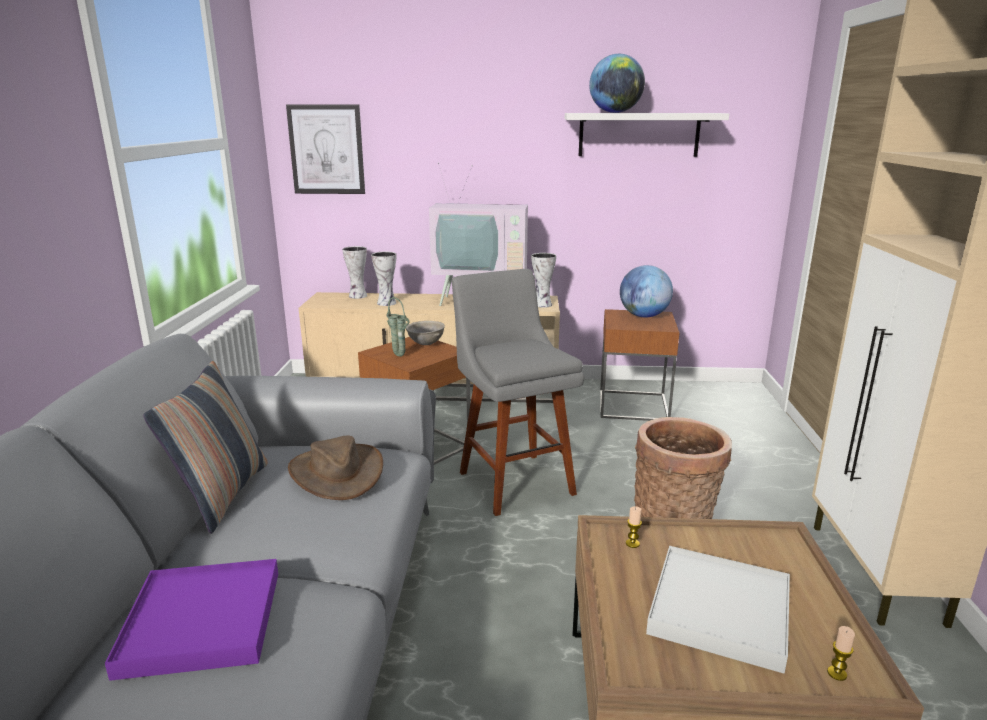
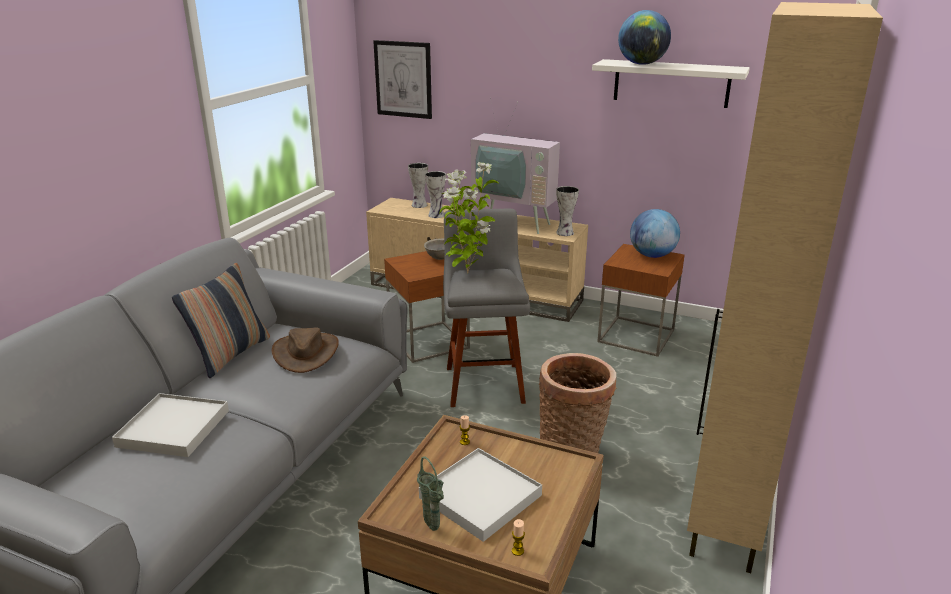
camera: 20 degrees right, 5 degrees up
(201, 622) = (173, 428): purple tray -> white tray
(400, 356) = (412, 267): green vase -> green vase (433, 530)
(492, 347) = (466, 272): none -> potted plant

